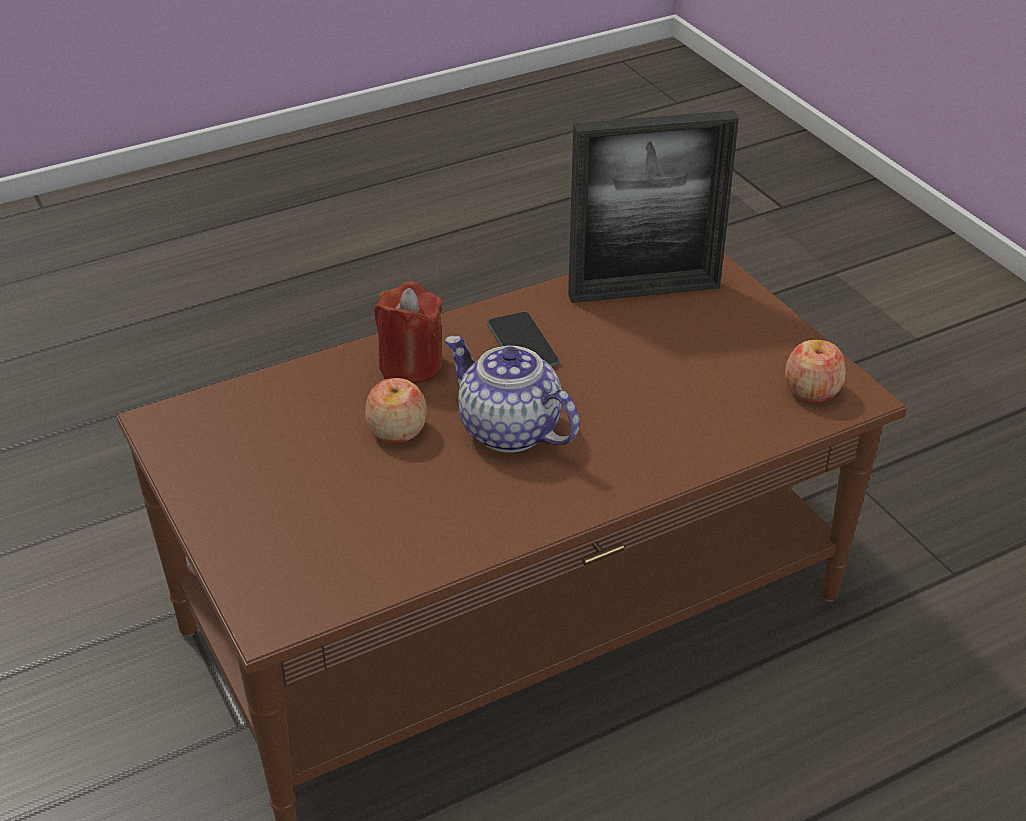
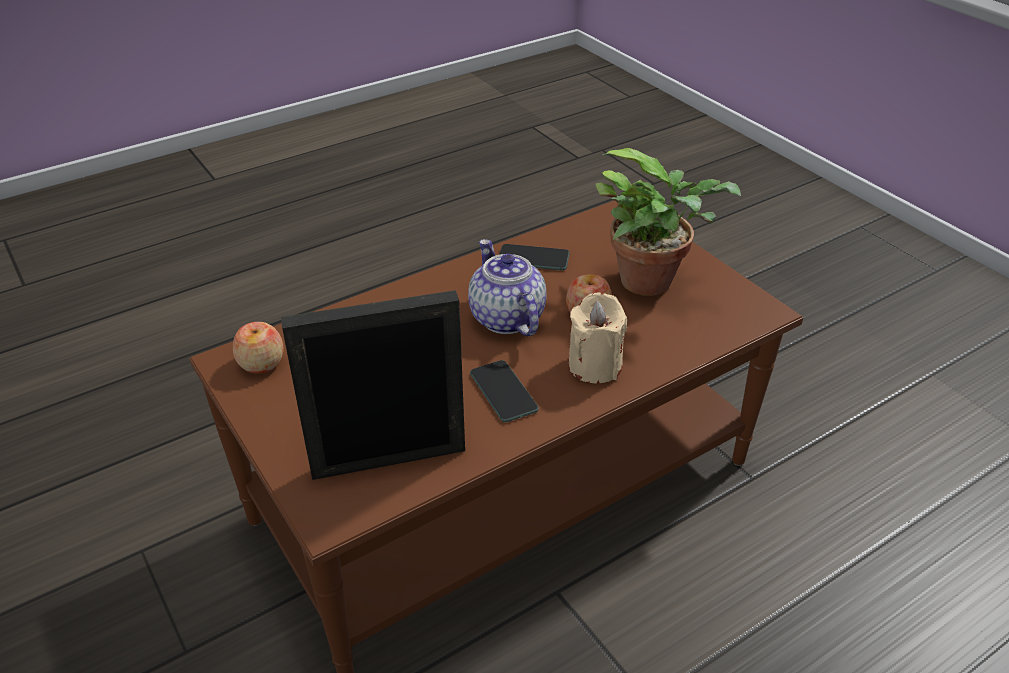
camera: 175 degrees right, 0 degrees up
(287, 473) = (653, 281): none -> potted plant
(411, 365) = (594, 365): red candle -> beige candle
(451, 524) = (533, 258): none -> phone
(508, 430) = (505, 318): teapot -> teapot turned 150 degrees counterclockwise

